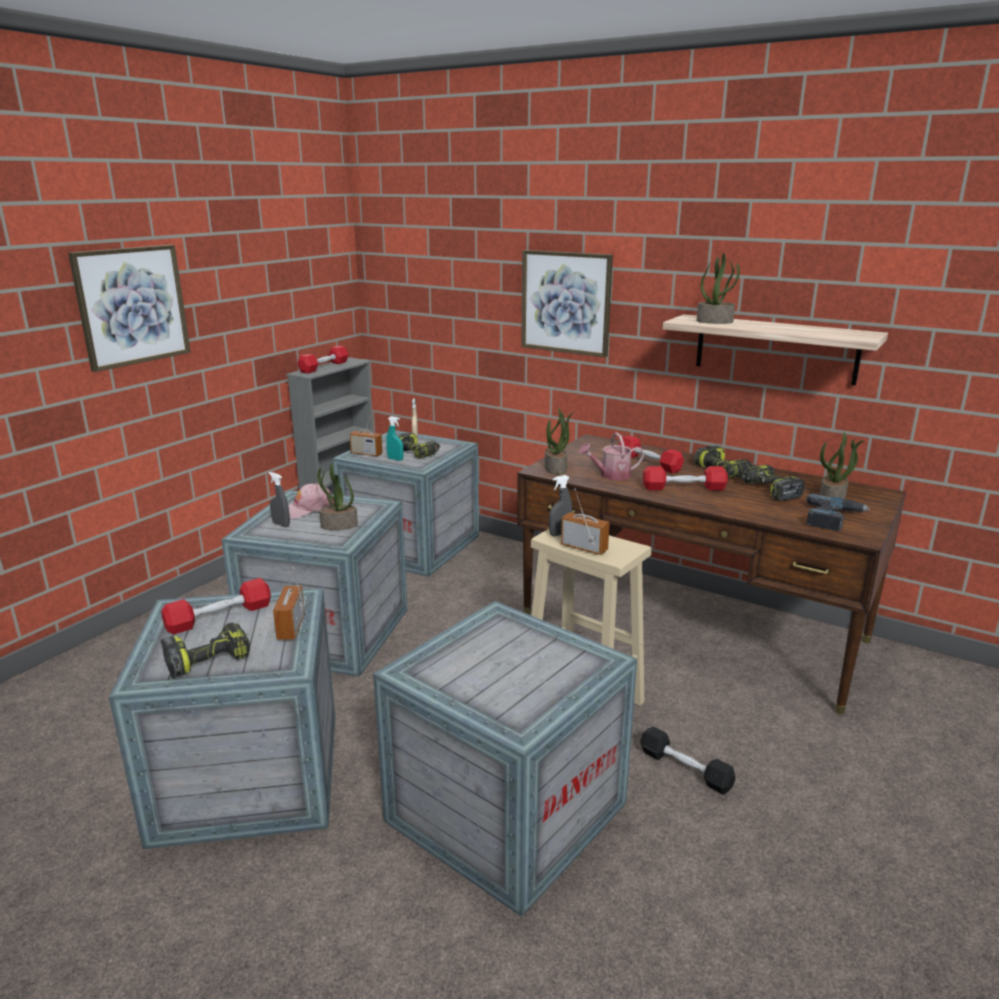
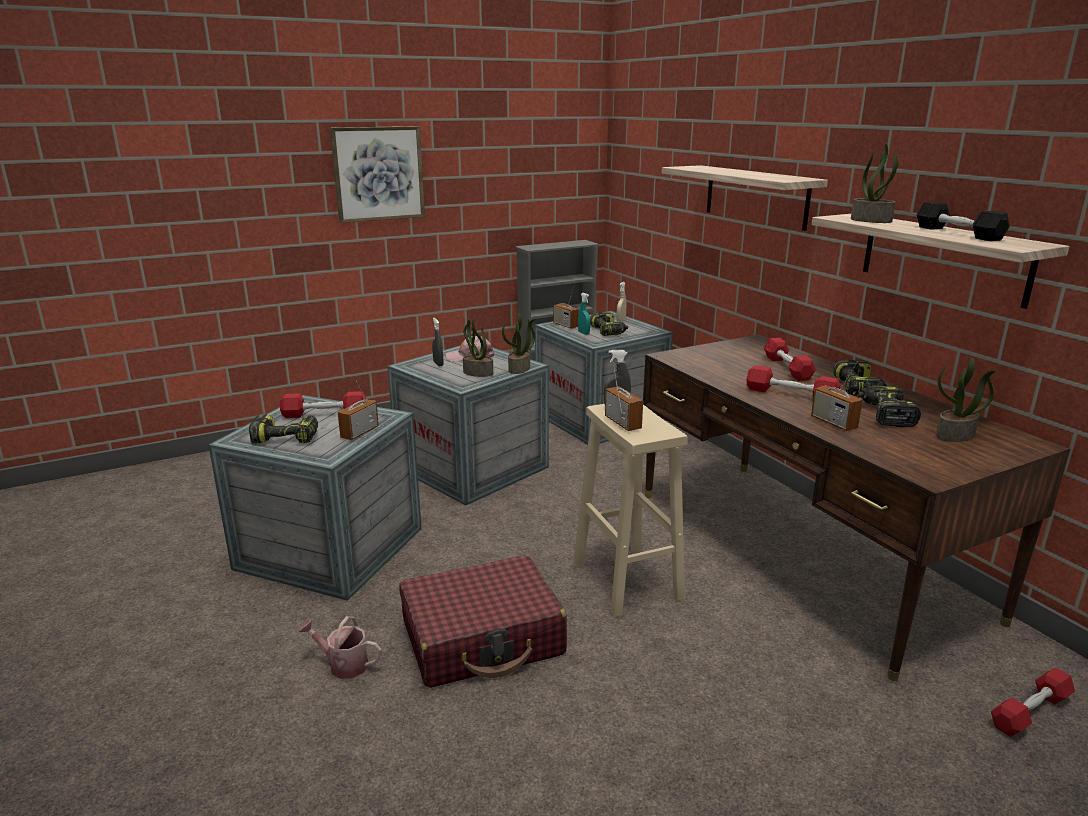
camera: 30 degrees right, 0 degrees up
(324, 367) = (551, 244): red dumbbell -> red dumbbell (1030, 711)
(508, 810) = (483, 638): crate -> red suitcase
(556, 468) = (685, 357): potted plant -> potted plant (519, 369)
(566, 302) = (755, 196): picture -> shelf
(611, 475) = (730, 371): watering can -> watering can (343, 664)
(685, 769) = (667, 666): black dumbbell -> black dumbbell (957, 233)
(745, 507) = (833, 423): none -> radio
(833, 518) = (924, 453): power drill -> none

